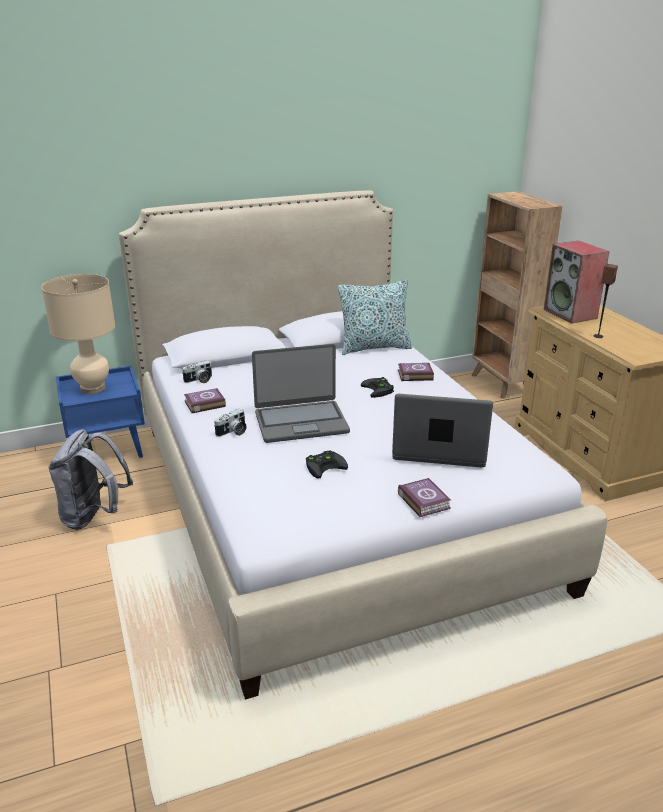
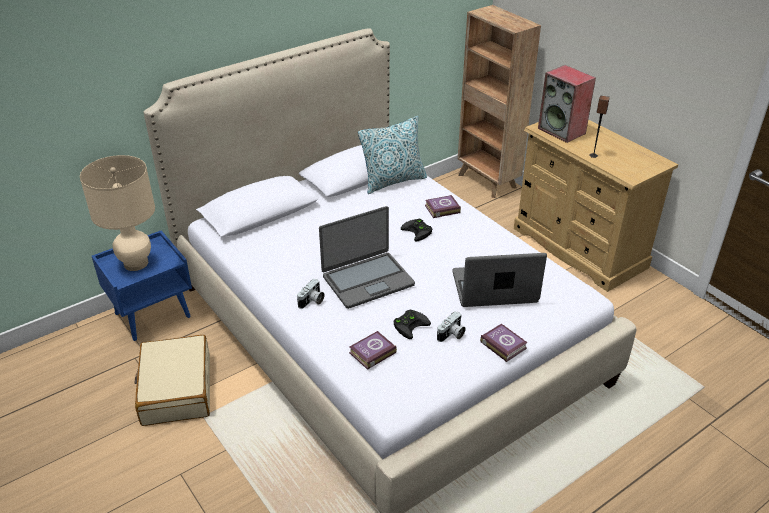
camera: 15 degrees left, 10 degrees up
(94, 517) = (176, 389): grey backpack -> beige suitcase
(199, 380) = (250, 245): camera -> camera (451, 335)
(203, 404) = (269, 273): book -> book (371, 353)

